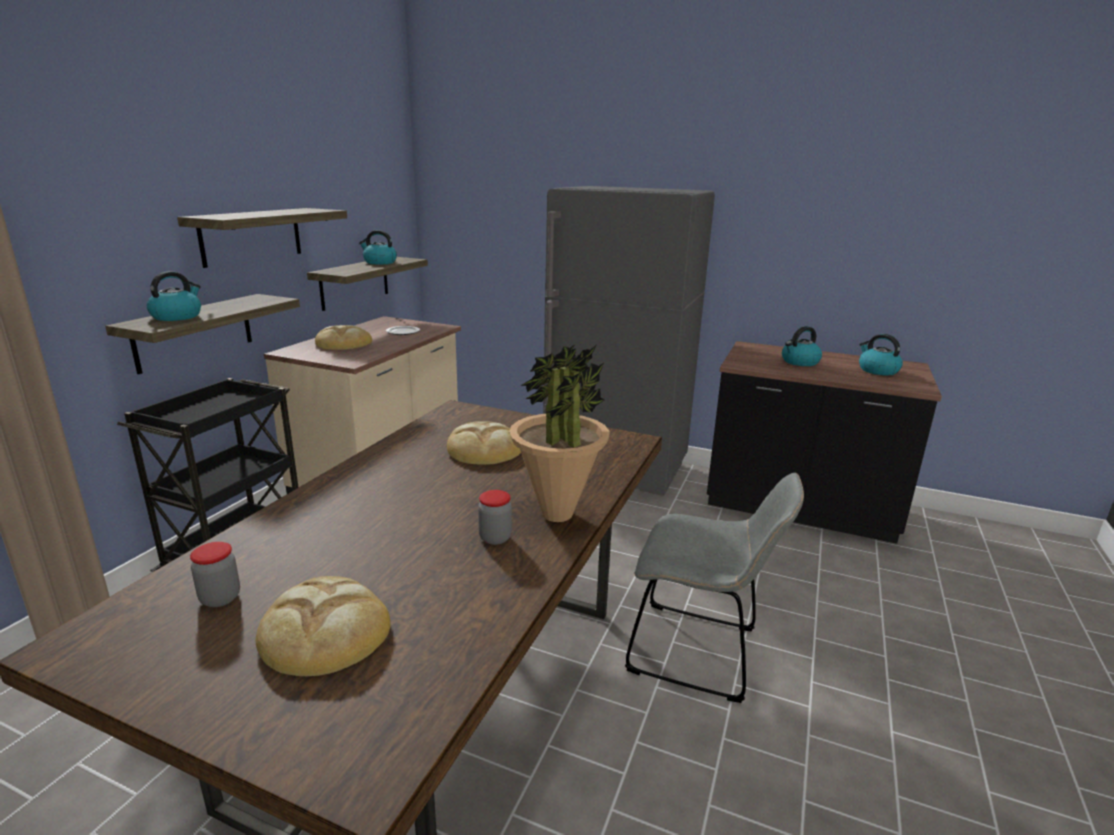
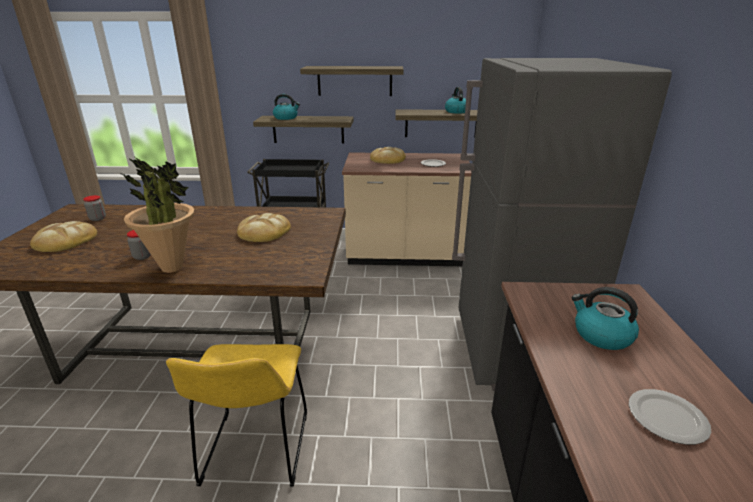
camera: 70 degrees right, 5 degrees up
(700, 652) = (255, 453): grey chair -> yellow chair
(877, 370) = (665, 418): kettle -> plate

